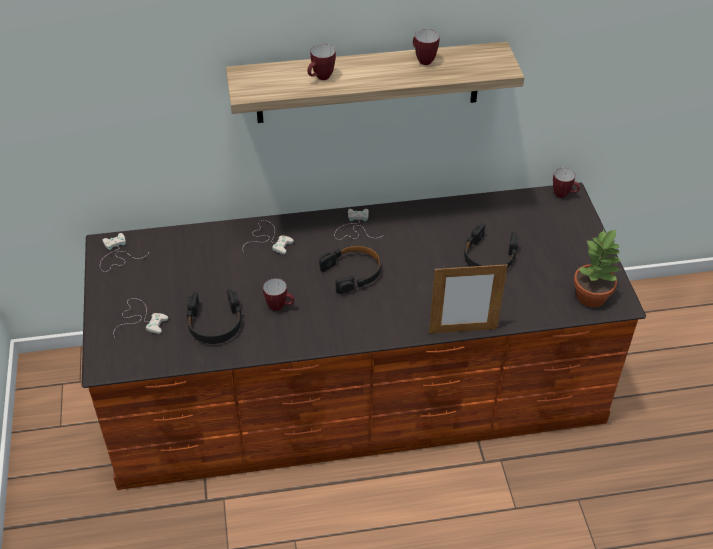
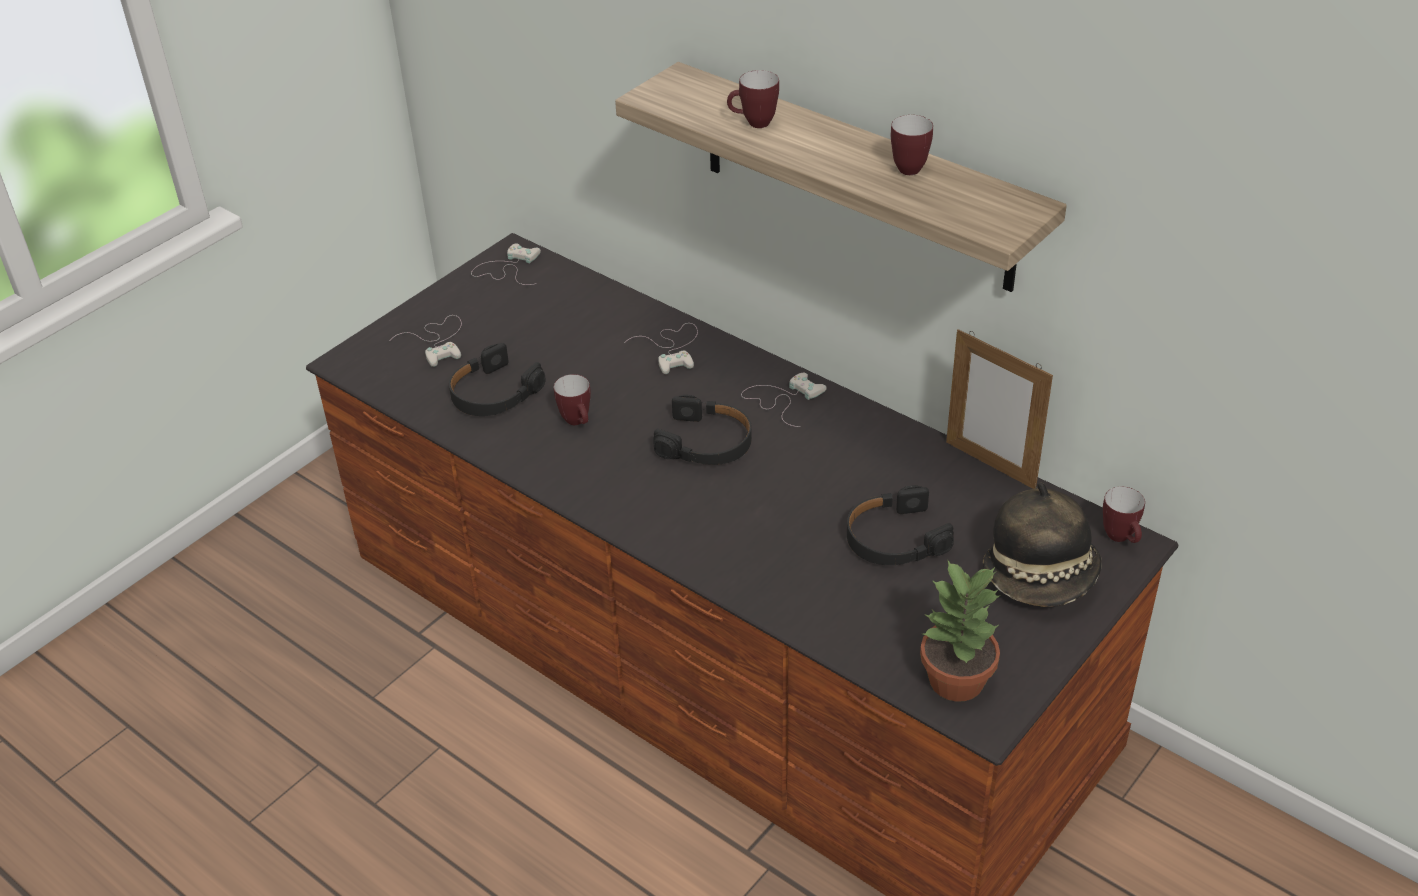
camera: 50 degrees right, 5 degrees down
(463, 330) = (730, 593): picture frame -> picture frame (990, 465)
(559, 231) = (1041, 576): none -> hat

